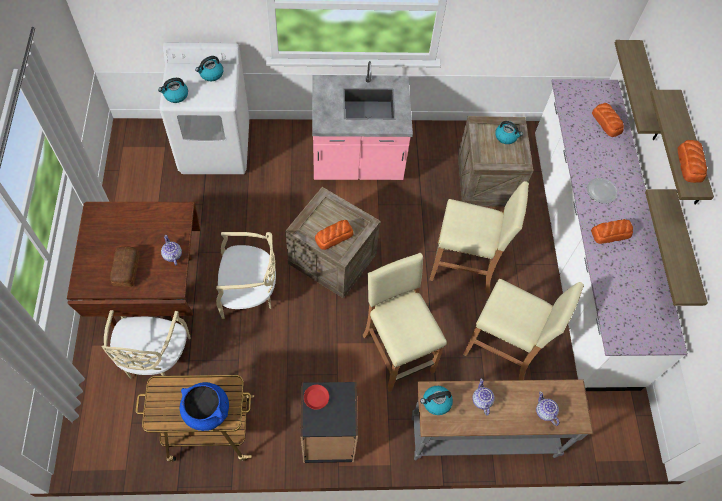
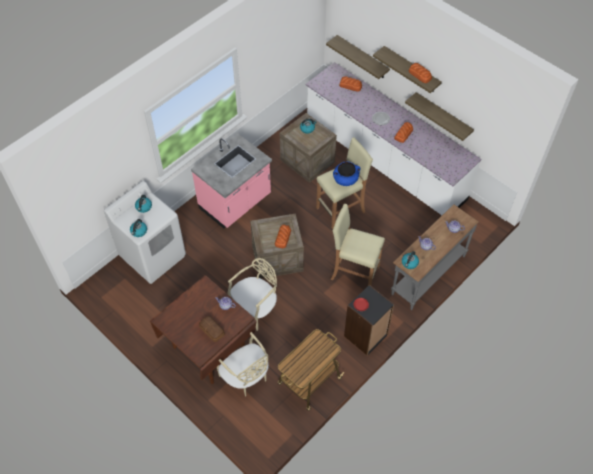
camera: 40 degrees left, 5 degrees down
(207, 411) = (319, 355): blue cooking pot -> blue cooking pot (345, 179)
(502, 349) = (397, 231): beige stool -> none

